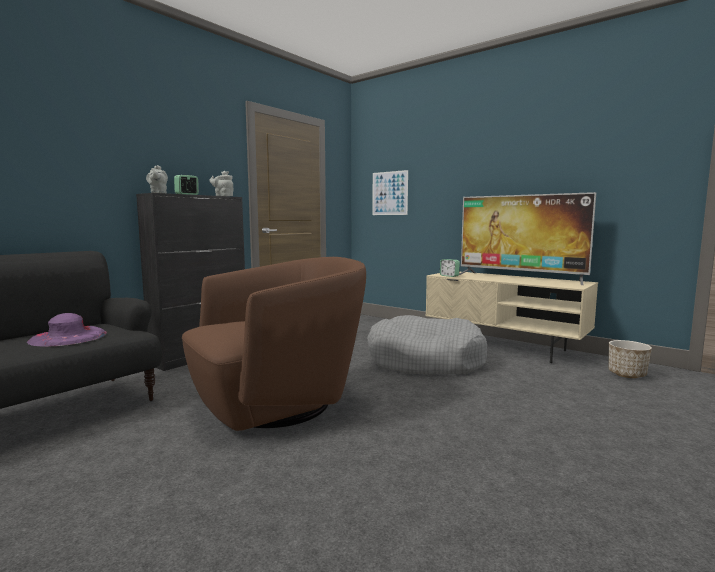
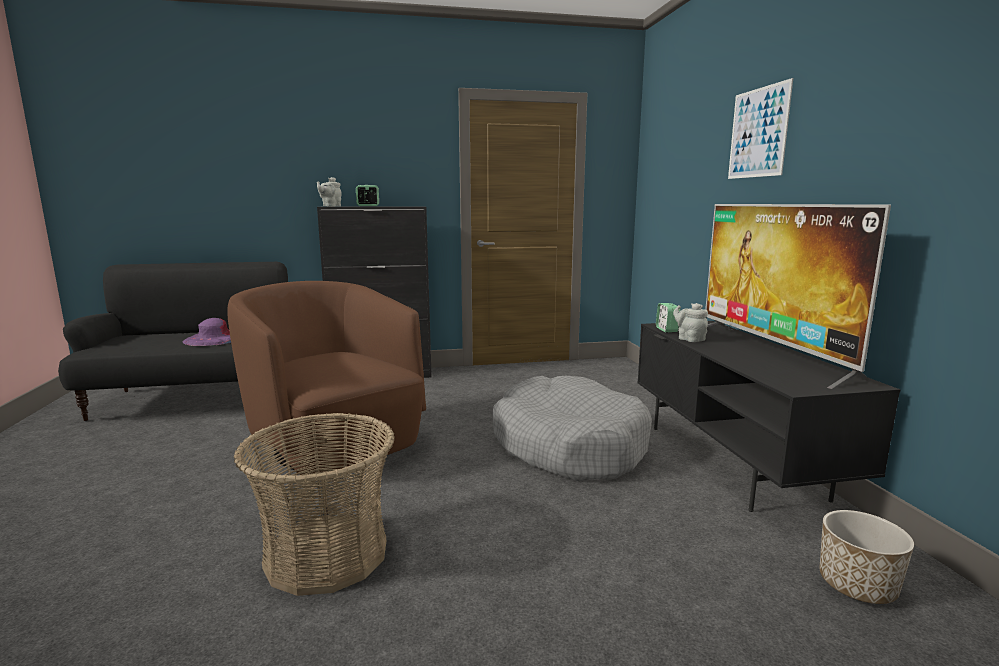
camera: 40 degrees right, 5 degrees up
(223, 196) = (407, 206): grey teapot -> grey teapot (689, 339)
(279, 404) = (335, 444): brown armchair -> brown armchair turned 135 degrees counterclockwise
(389, 193) = (667, 193): picture -> picture (758, 133)
(431, 454) = (326, 554): none -> basket
(505, 346) = (733, 461): beige tv stand -> black tv stand

